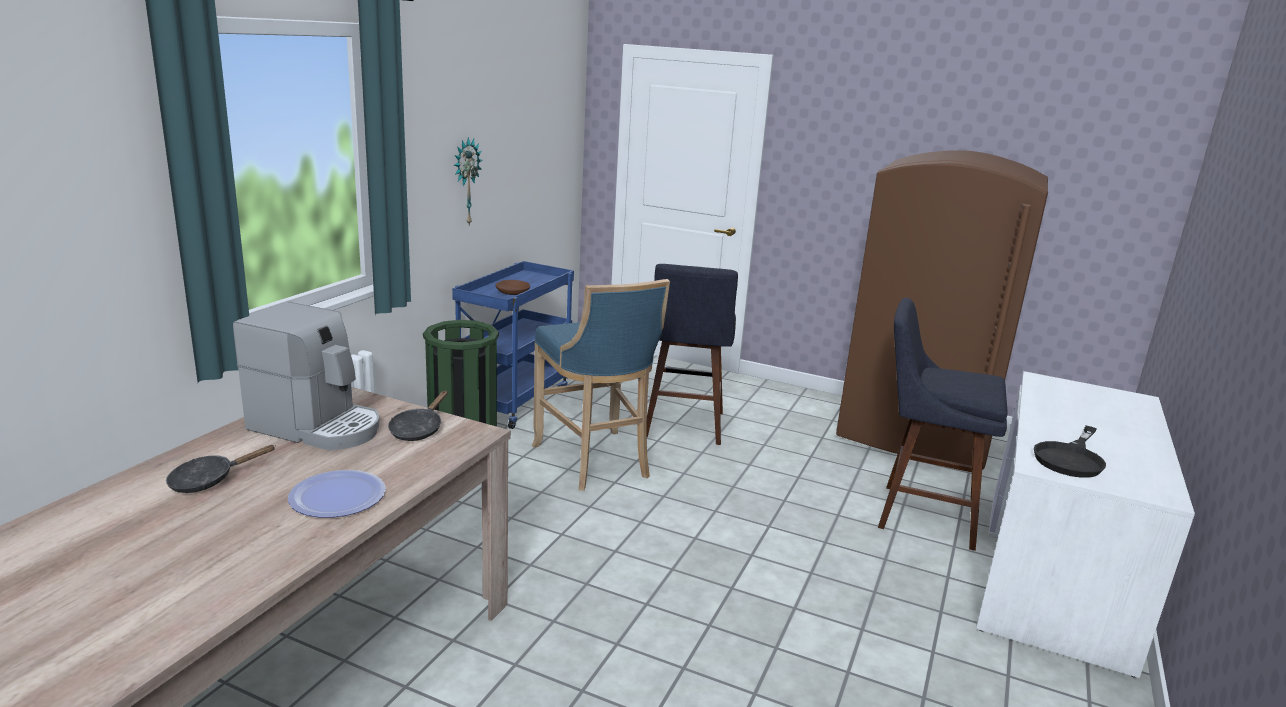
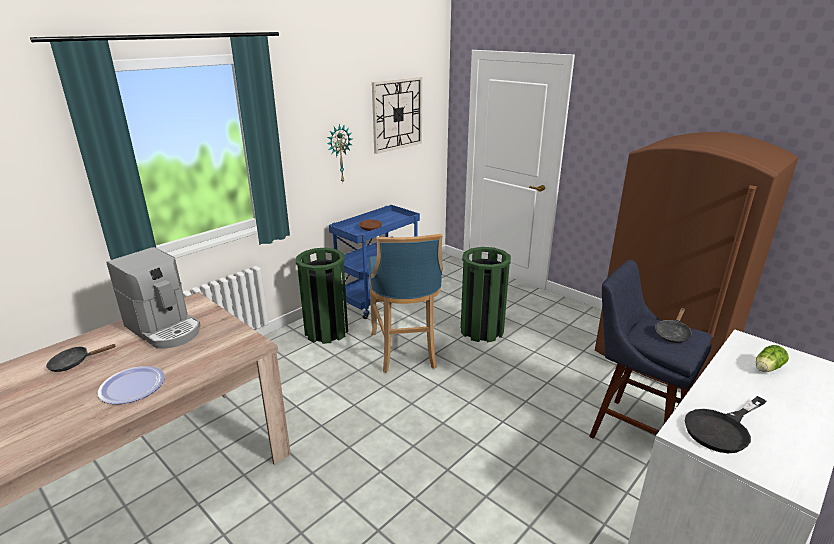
camera: 20 degrees right, 5 degrees up
(418, 429) = (220, 338): black frying pan -> black frying pan (672, 334)
(531, 129) = (397, 114): none -> wall clock
(683, 427) = (481, 330): blue stool -> green trash can
(1076, 403) = (766, 368): none -> lettuce

